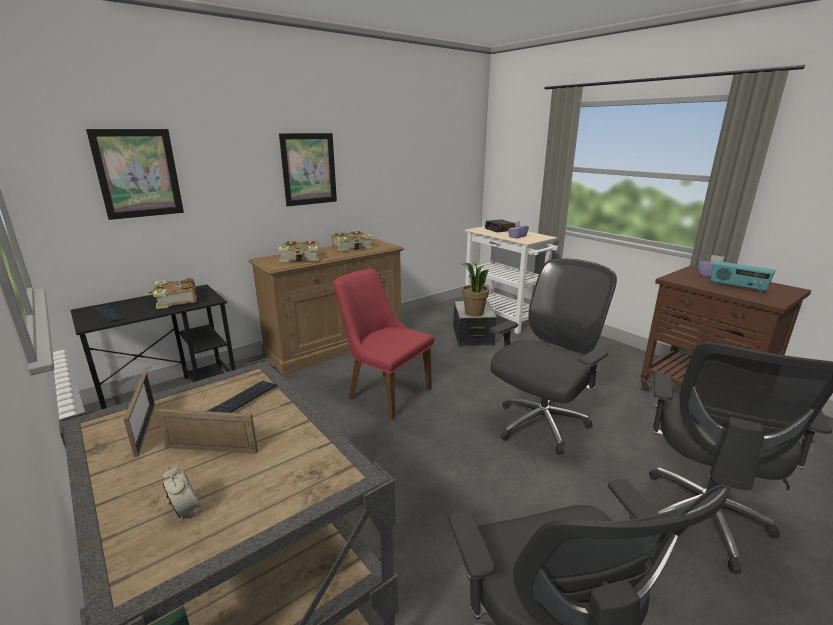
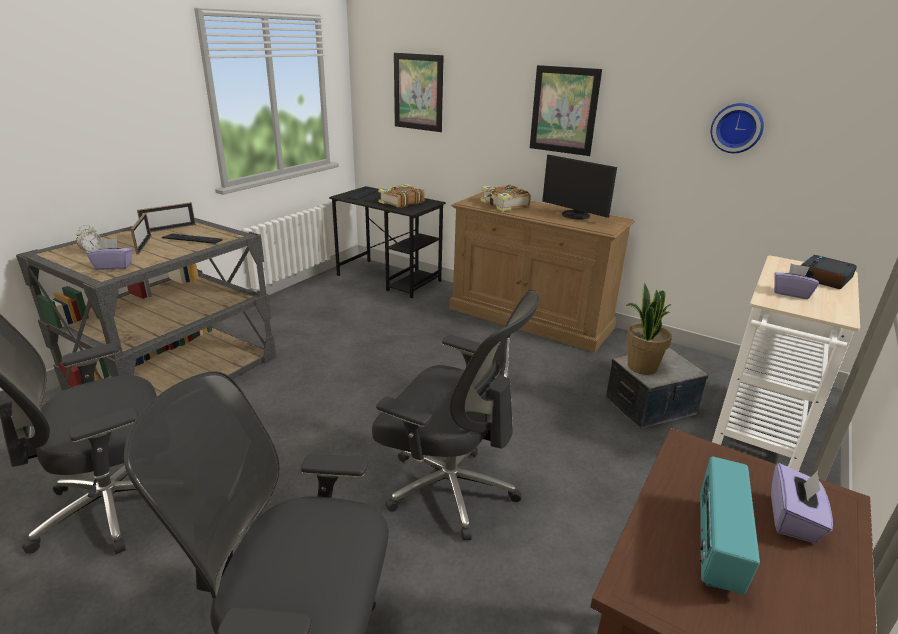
camera: 70 degrees right, 5 degrees up
(300, 471) = (114, 266): none -> purple tissue box
(352, 247) = (574, 215): book -> monitor
(383, 391) = (454, 365): red chair -> none
(414, 164) = (737, 128): none -> wall clock

